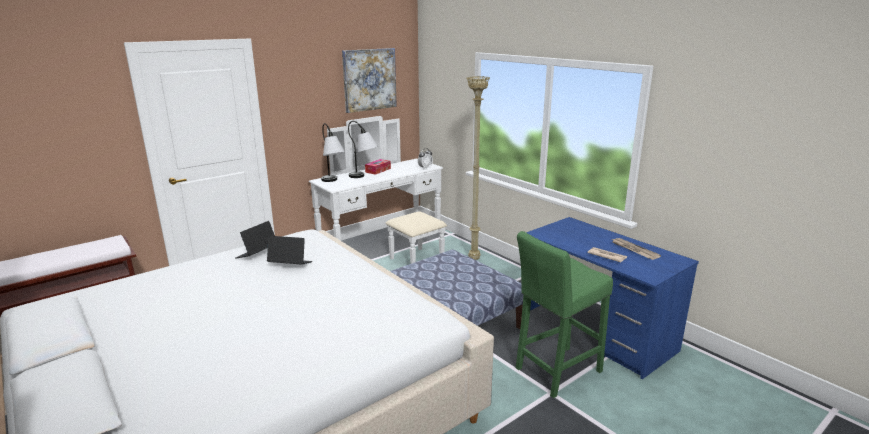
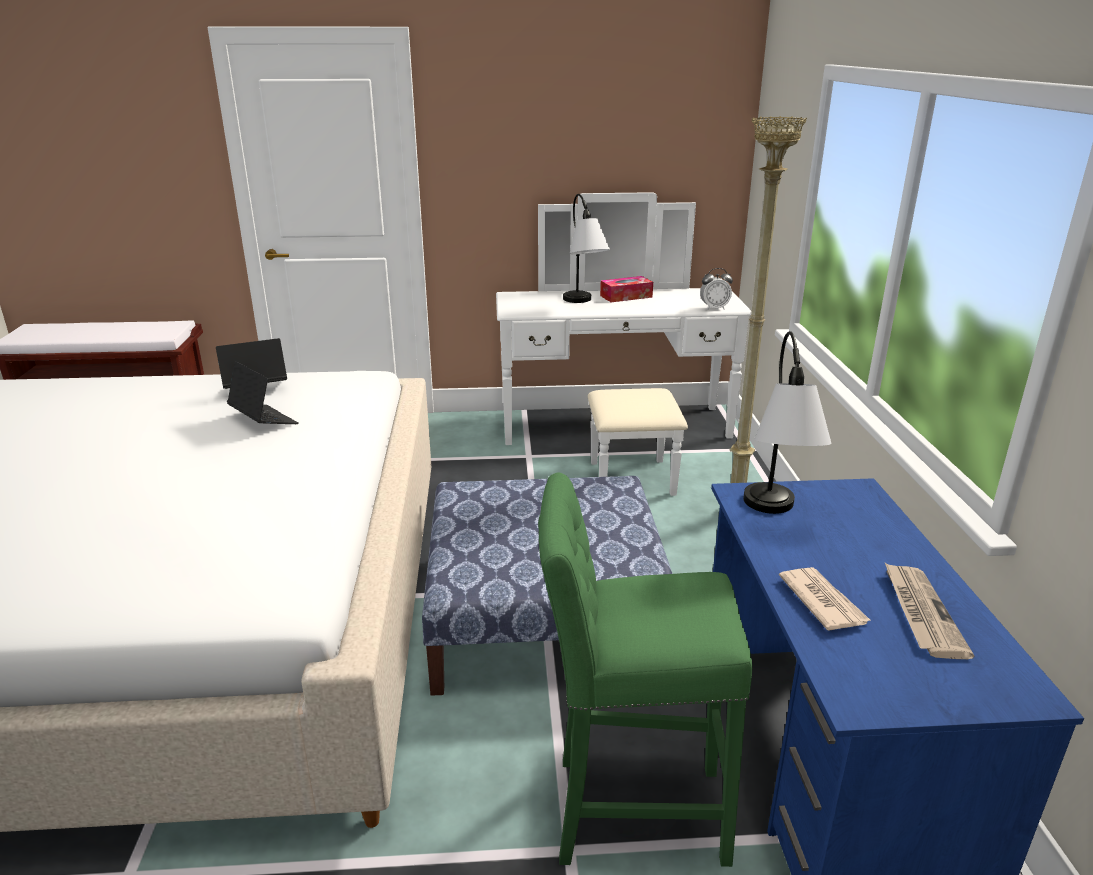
camera: 35 degrees right, 5 degrees up
(333, 182) = (524, 302): table lamp -> table lamp (773, 518)
(369, 79) = (639, 118): picture -> none

